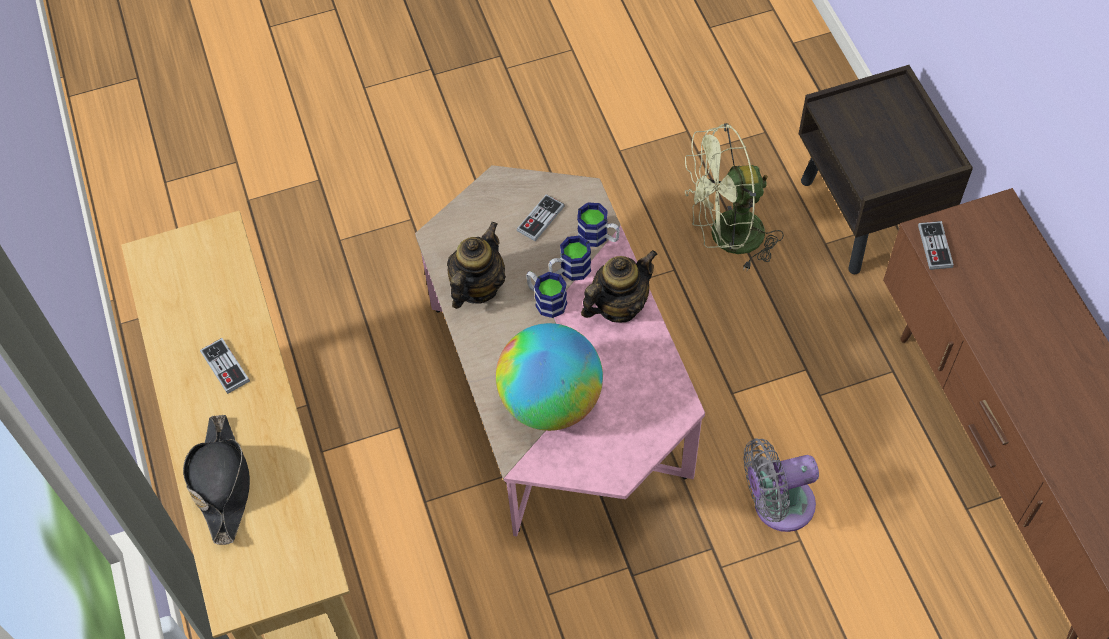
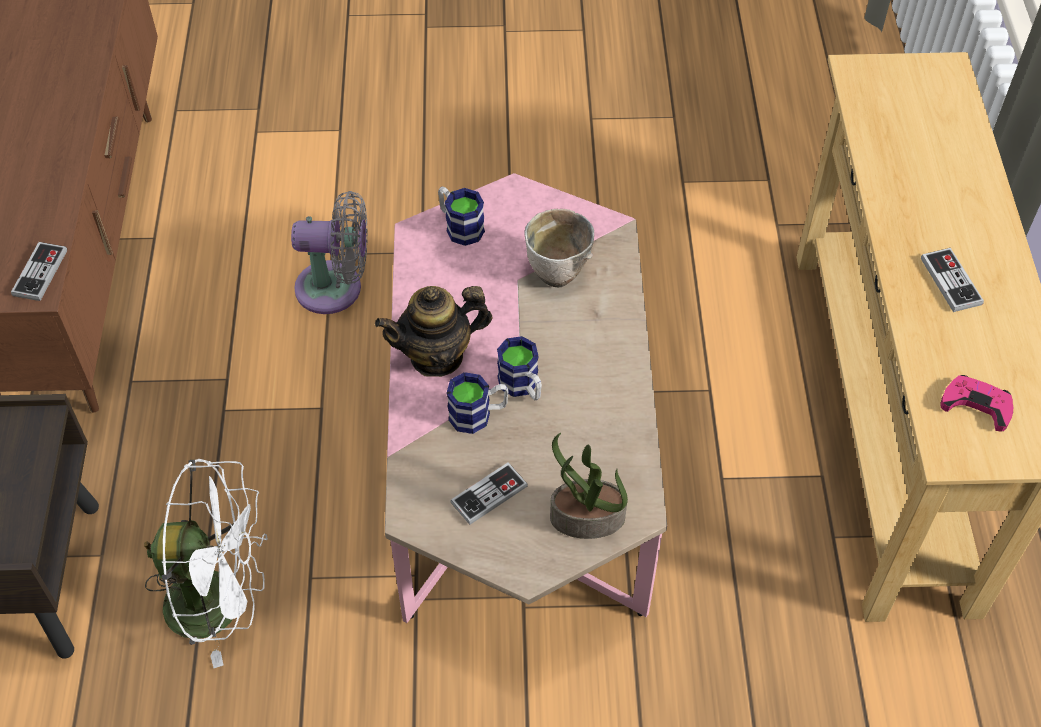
camera: 165 degrees left, 5 degrees down
(205, 271) = (976, 405): none -> pink game controller
(222, 482) = (955, 168): black hat -> none
(470, 221) = (586, 519): none -> potted plant
(477, 287) = (603, 426): teapot -> none
(550, 401) = (559, 275): globe -> bowl
(598, 237) = (423, 447): mug -> mug (459, 226)
(726, 237) = (220, 602): green fan -> white fan

